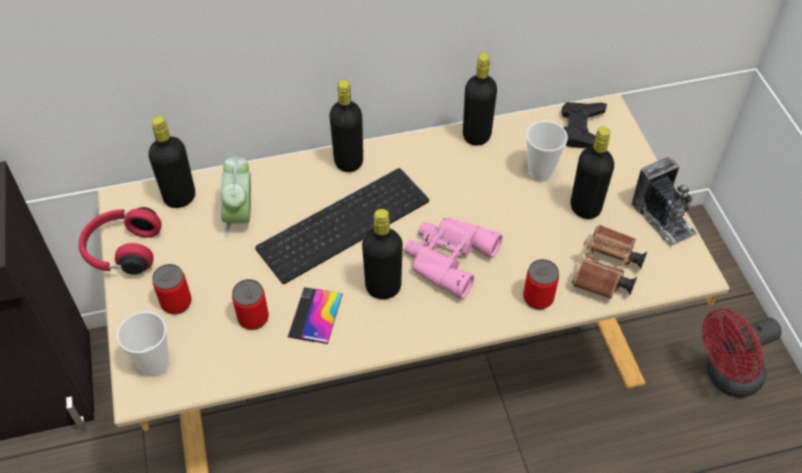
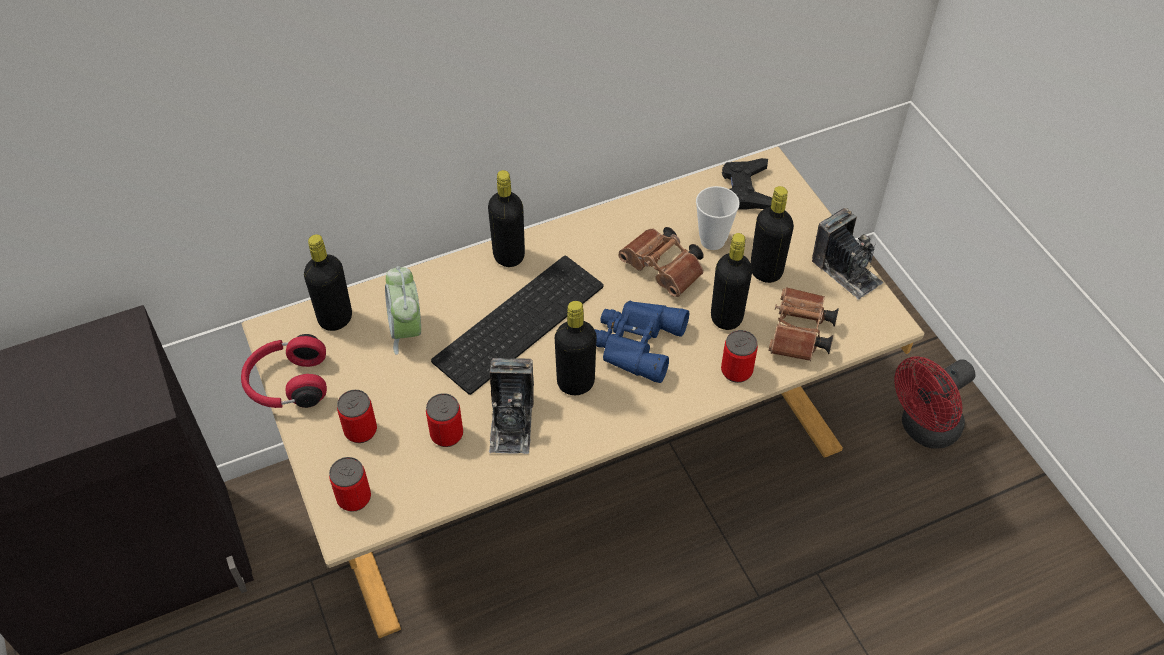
camera: 10 degrees left, 0 degrees up
(154, 365) = (354, 498): cup -> can
(315, 315) = (511, 422): phone -> camera
(447, 258) = (635, 343): pink binoculars -> blue binoculars
(476, 135) = (638, 210): black bottle -> black bottle (726, 317)
(489, 194) = (664, 271): none -> brown binoculars

